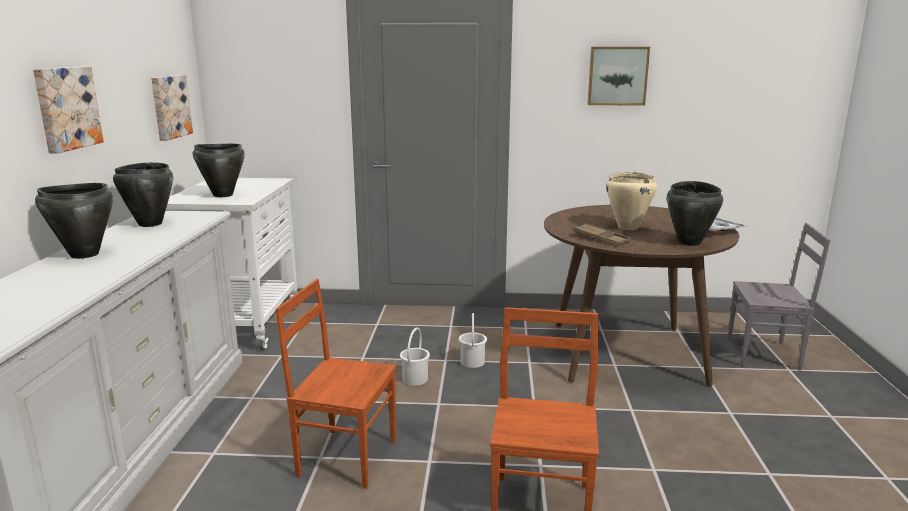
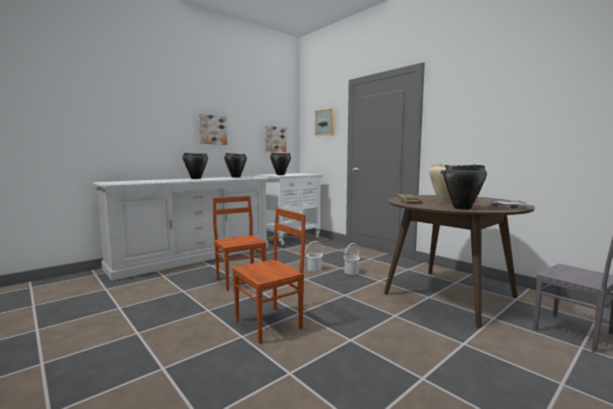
camera: 45 degrees right, 10 degrees down
(617, 76) = (488, 110): picture -> picture (325, 122)

